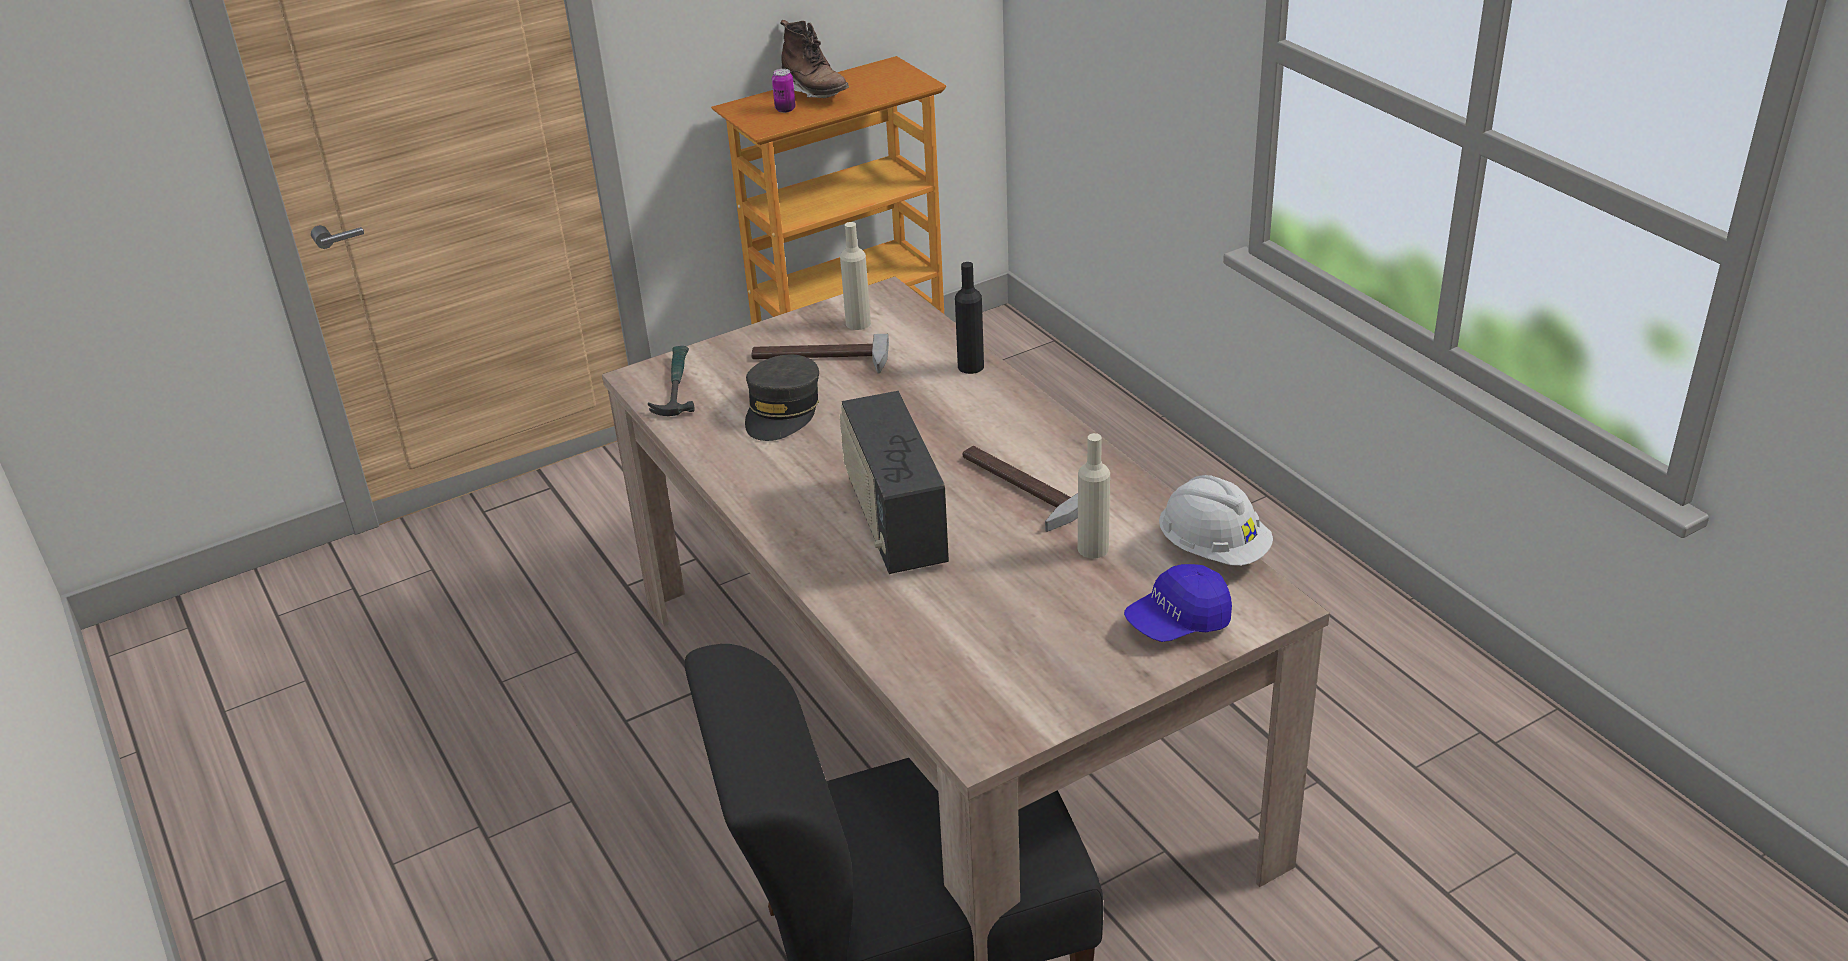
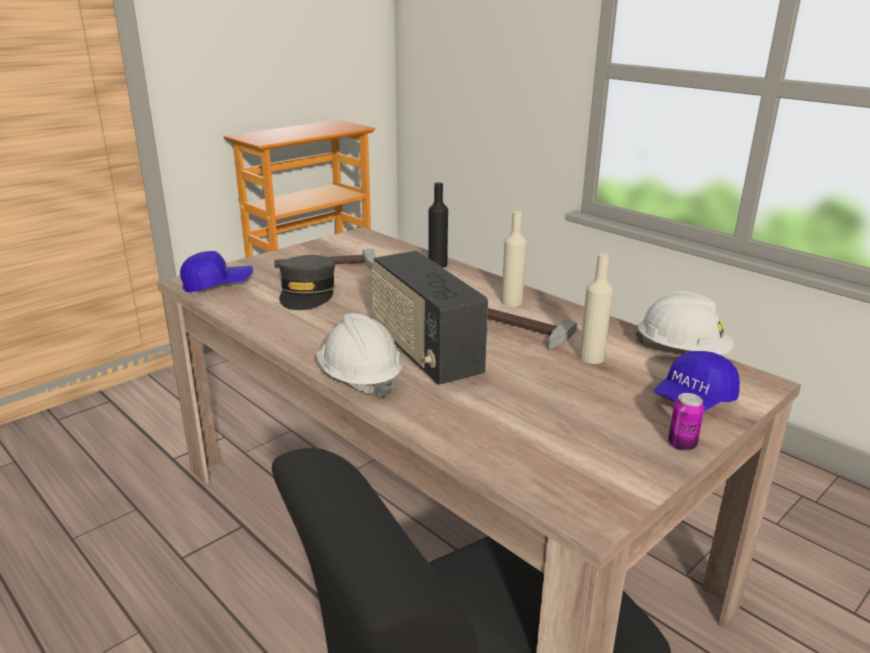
camera: 15 degrees left, 10 degrees down
(675, 386) = (218, 285): hammer -> blue cap
(785, 109) = (274, 136): can -> can (682, 444)
(806, 556) = (359, 379): none -> white hard hat
(815, 93) = (292, 130): brown boot -> none
(858, 323) = (347, 248): beige bottle -> beige bottle (512, 302)

